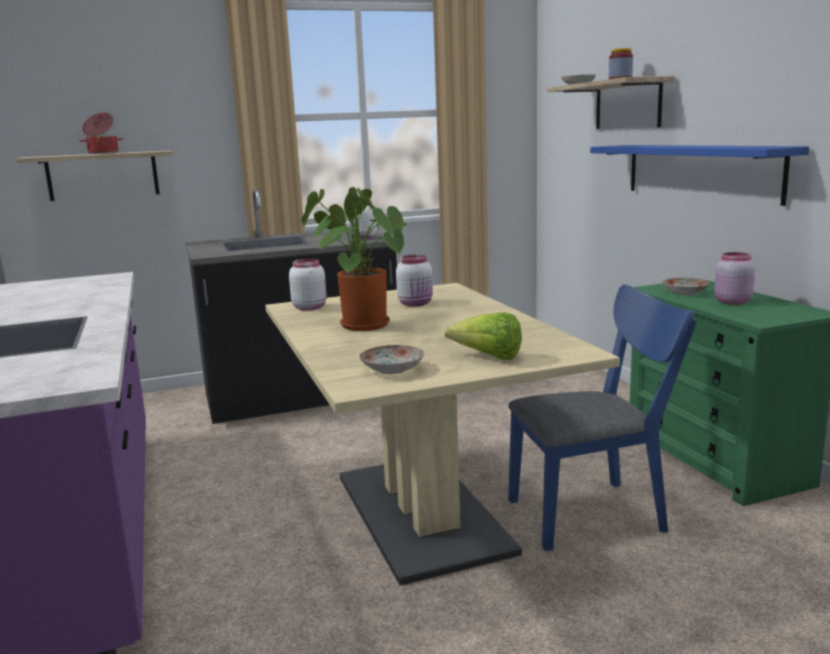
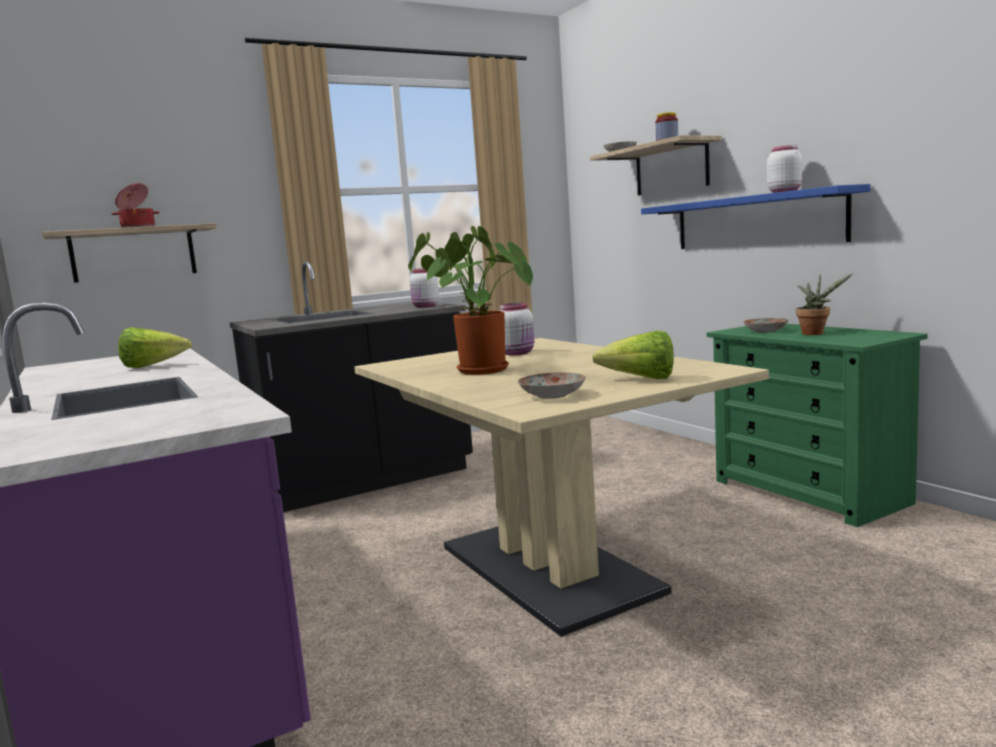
camera: 10 degrees left, 5 degrees down
(81, 298) = (153, 366): none -> lettuce
(309, 307) = (406, 364): white jar -> white jar (783, 192)
(596, 512) = (723, 548): blue chair -> none
(731, 302) = (815, 333): pink jar -> potted plant

